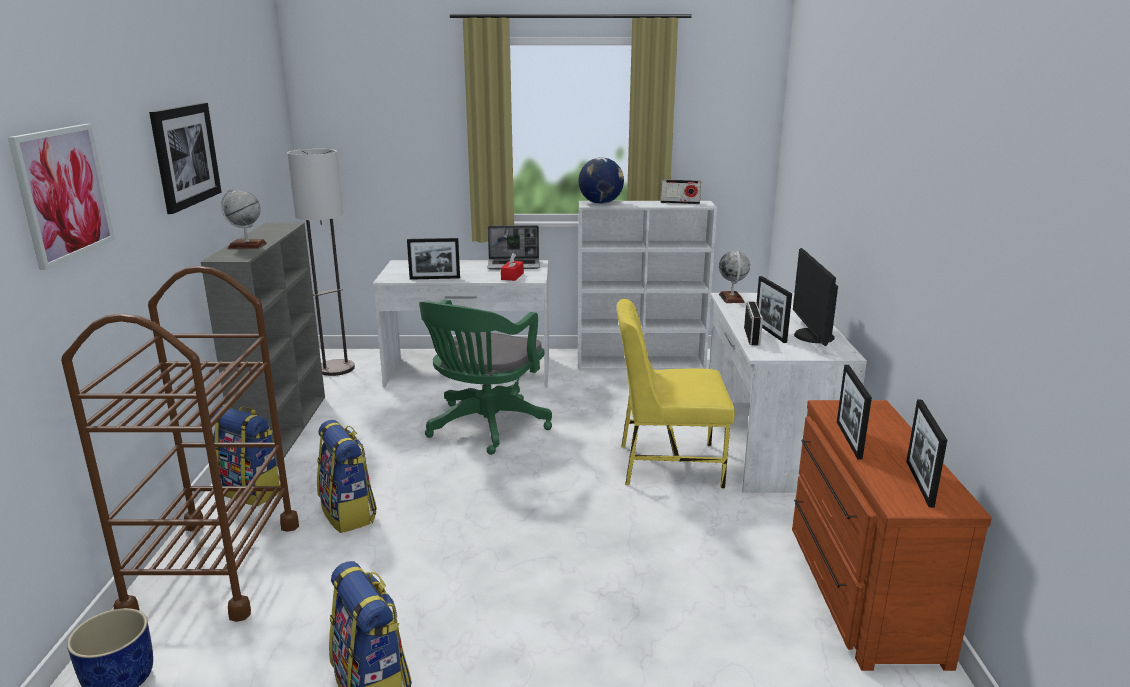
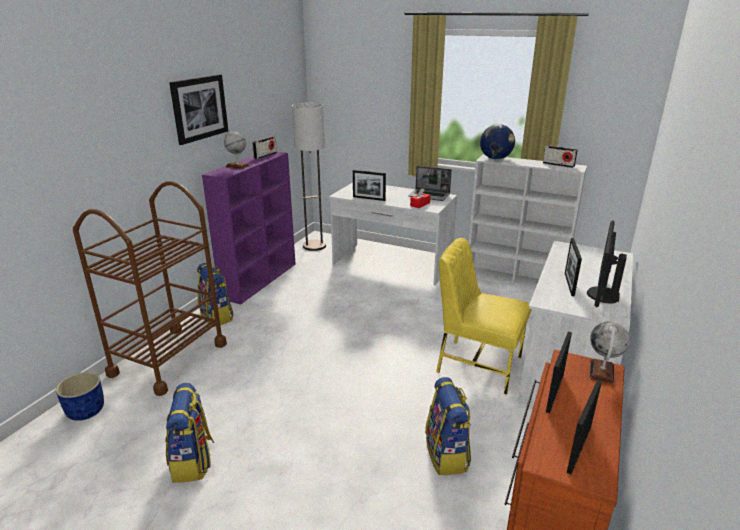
camera: 25 degrees right, 5 degrees up
(63, 193) = (90, 133): picture -> none
(284, 428) = (260, 280): grey bookcase -> purple bookcase
(349, 514) = (256, 345): backpack -> backpack (447, 455)
(484, 428) = (373, 306): green office chair -> none
(731, 298) = (566, 249): globe -> globe (602, 372)
(752, 336) = (550, 285): radio -> radio (265, 155)

